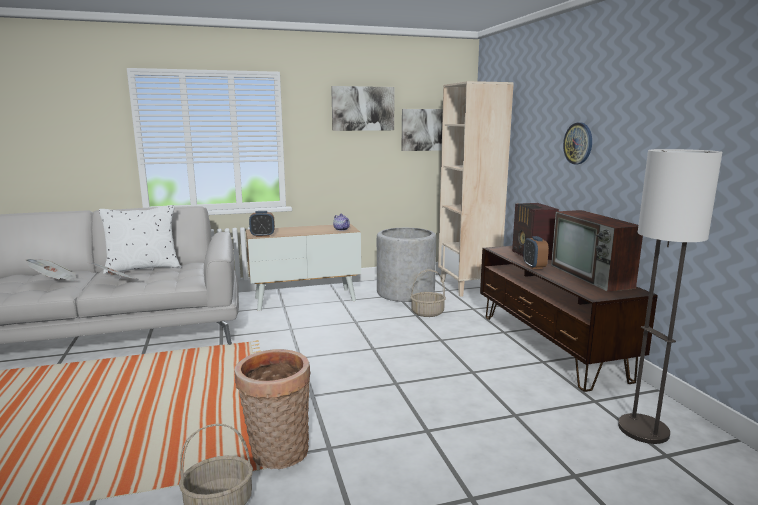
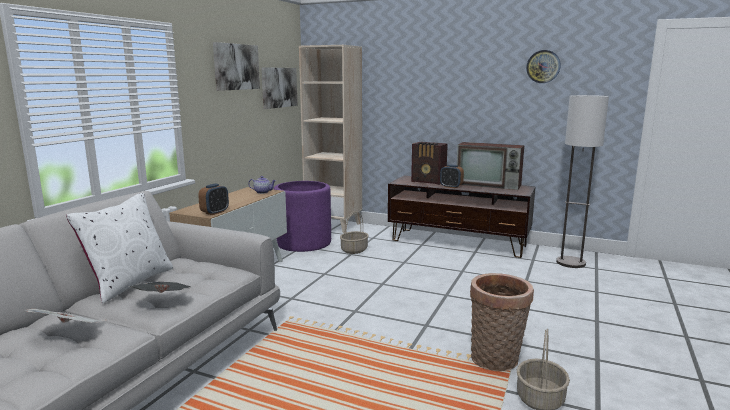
camera: 50 degrees left, 0 degrees up
(405, 293) = (303, 243): grey planter -> purple planter
(578, 143) = (447, 95): wall clock -> wall clock (543, 66)

